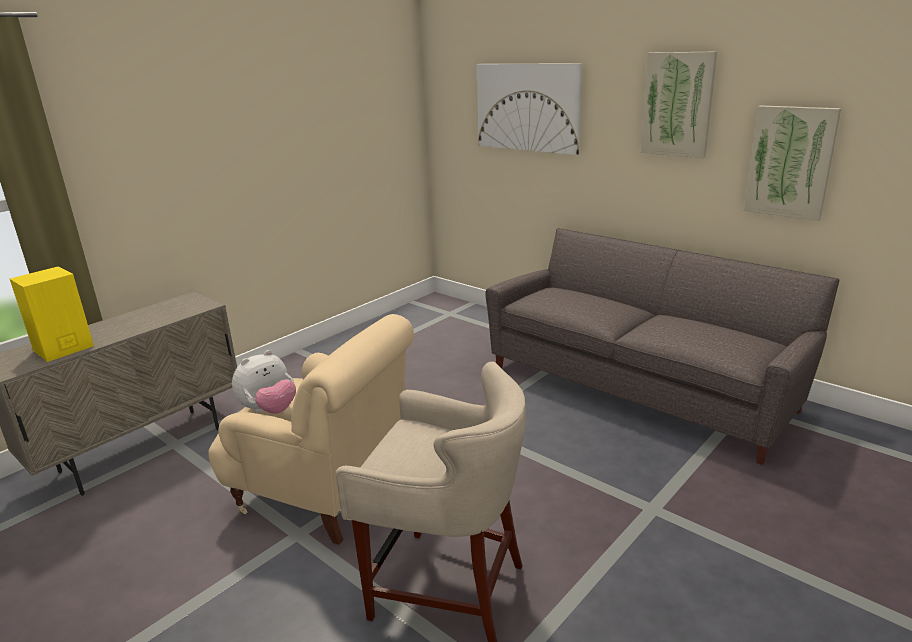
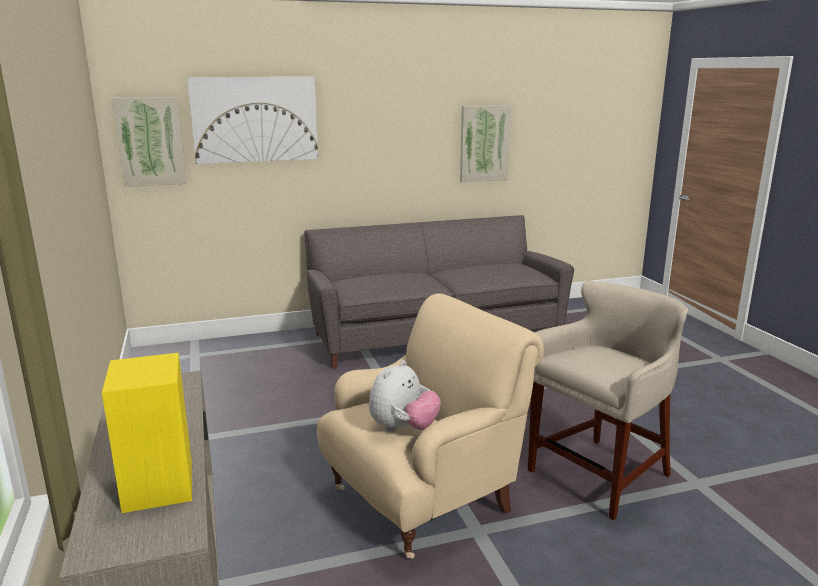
camera: 60 degrees left, 5 degrees down
(269, 410) = (403, 428): plush toy -> plush toy turned 45 degrees clockwise
(677, 104) = (403, 108): picture -> picture (150, 141)

